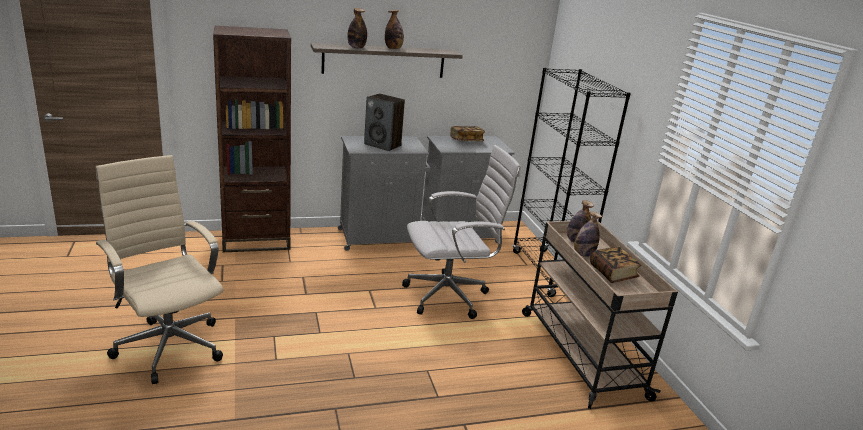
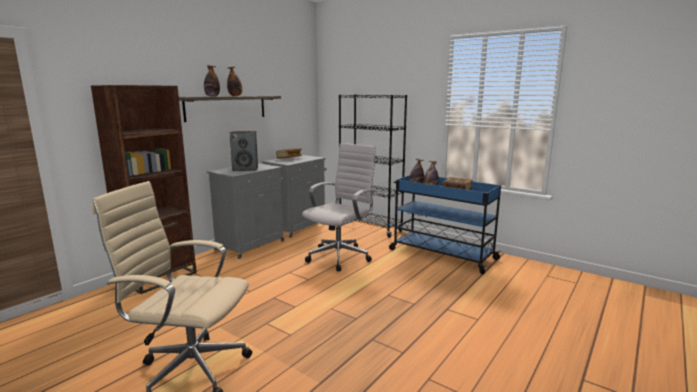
camera: 35 degrees left, 10 degrees down
(581, 353) = (441, 254): beige cart -> blue cart

